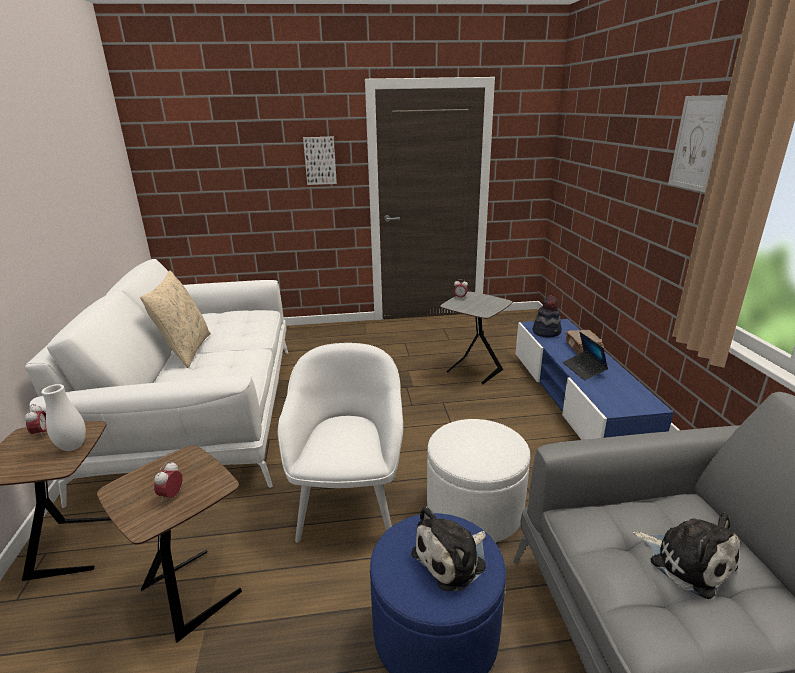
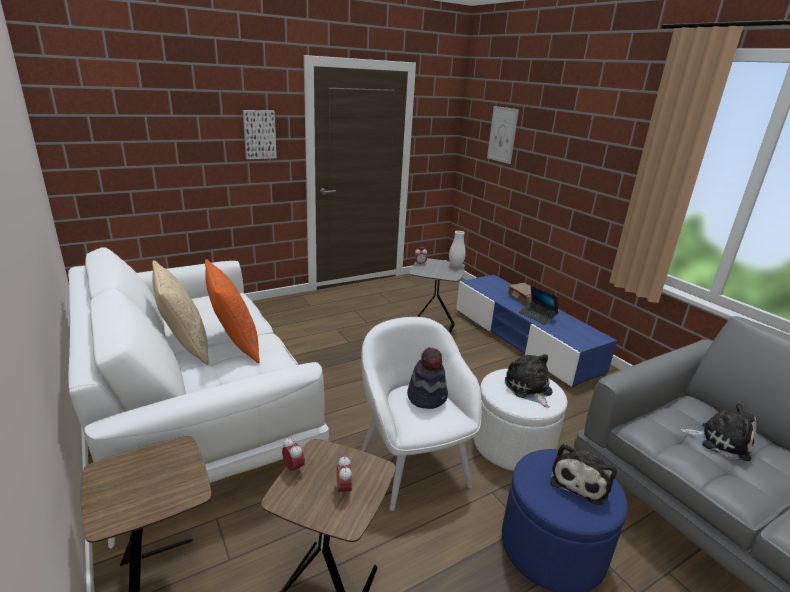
camera: 25 degrees left, 0 degrees up
(41, 433) = (124, 464): alarm clock -> alarm clock (293, 468)
(73, 447) = (182, 469): white vase -> white vase (455, 266)
(225, 354) = (235, 345): none -> orange pillow
(483, 445) = (528, 389): none -> plush toy
(547, 332) = (487, 287): hat -> hat (427, 396)
(696, 143) = (618, 136): picture -> picture (502, 134)

